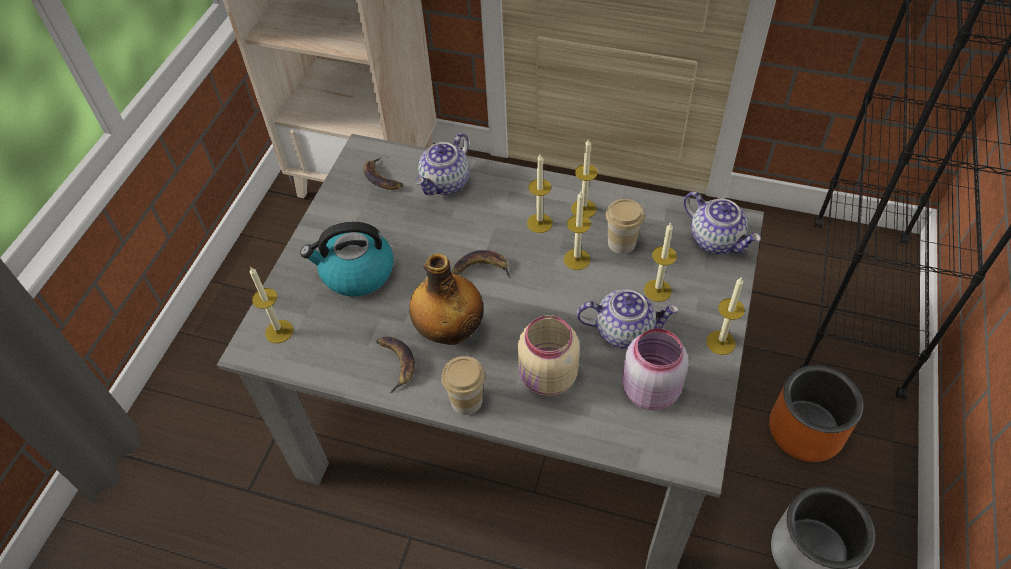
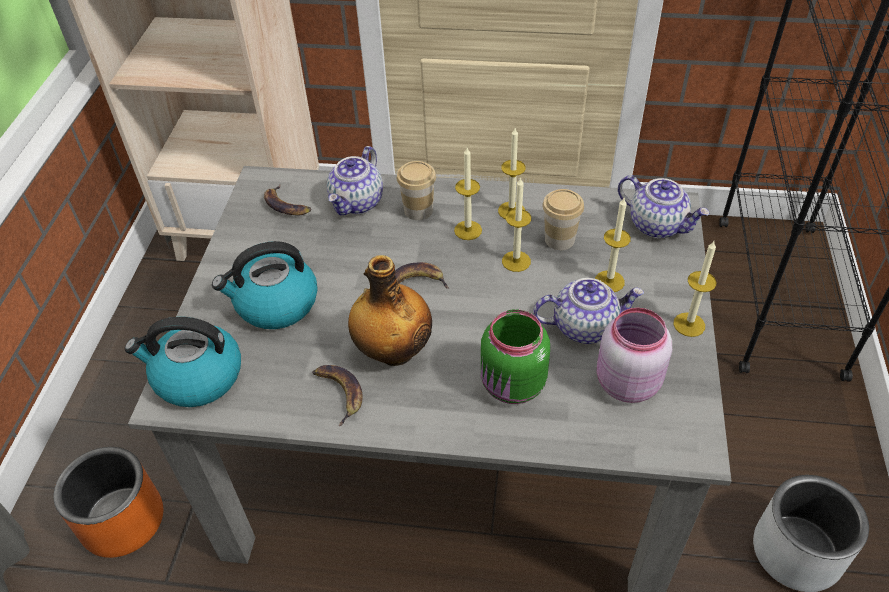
camera: 10 degrees left, 5 degrees down
(279, 331) = (197, 377): candle -> kettle
(466, 401) = (428, 422): cup -> cup (418, 210)
(547, 378) = (512, 386): beige jar -> green jar
(806, 430) = (761, 426): orange planter -> orange planter (123, 521)

